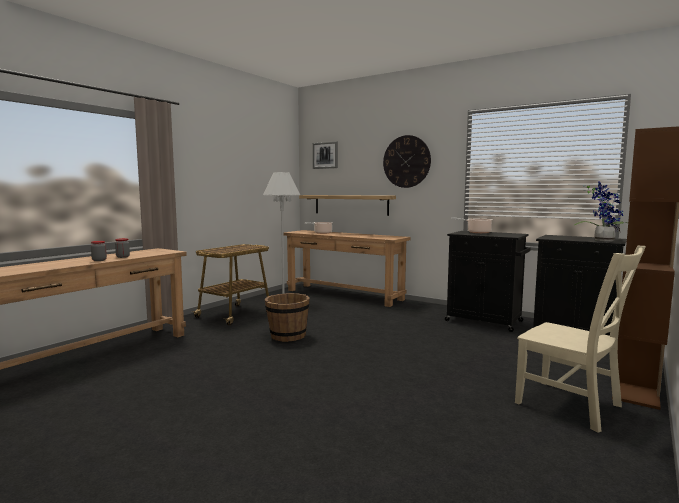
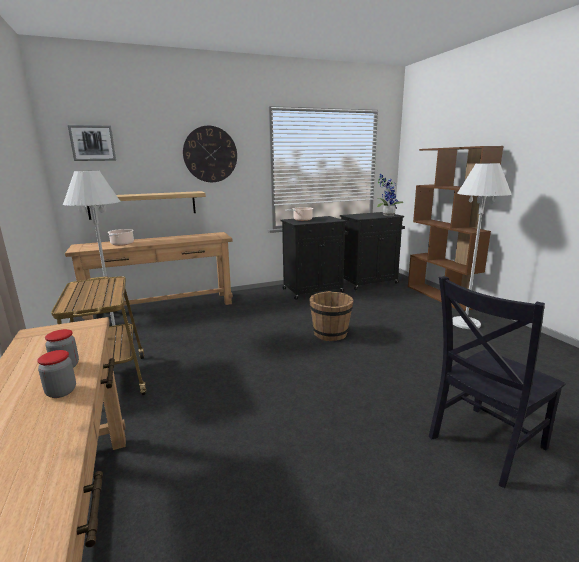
camera: 55 degrees left, 10 degrees up
(283, 445) = (483, 444): none -> black chair
(287, 336) = (236, 370): brown bucket -> brown bucket (330, 334)
(572, 406) = (465, 323): beige chair -> white floor lamp

